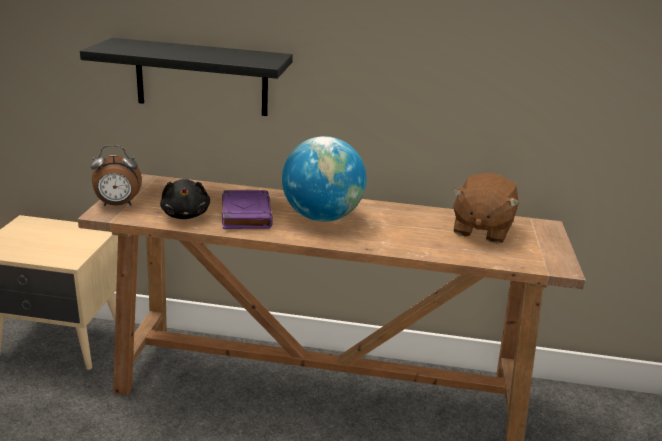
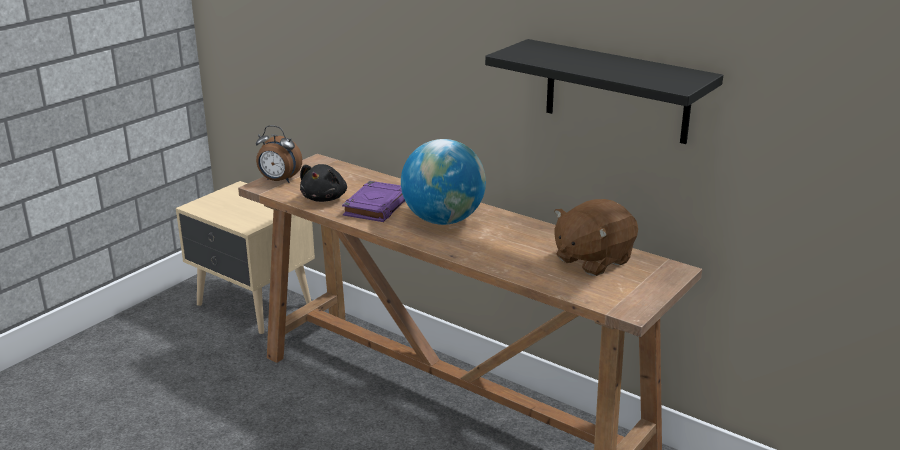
camera: 30 degrees right, 0 degrees up
(201, 77) = (373, 69): black shelf -> black shelf (616, 91)

